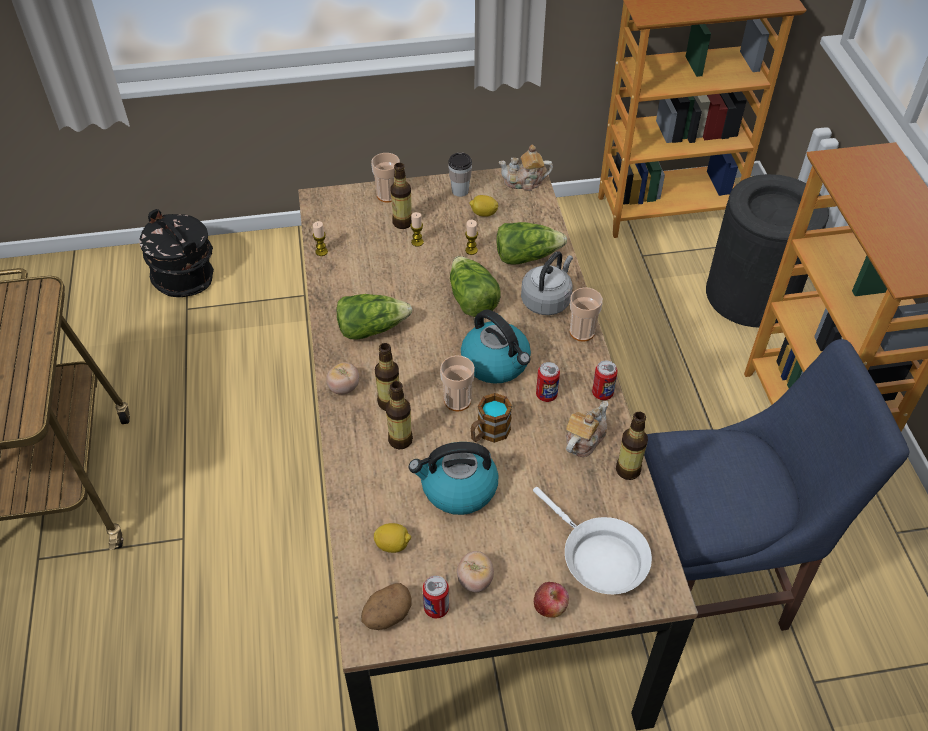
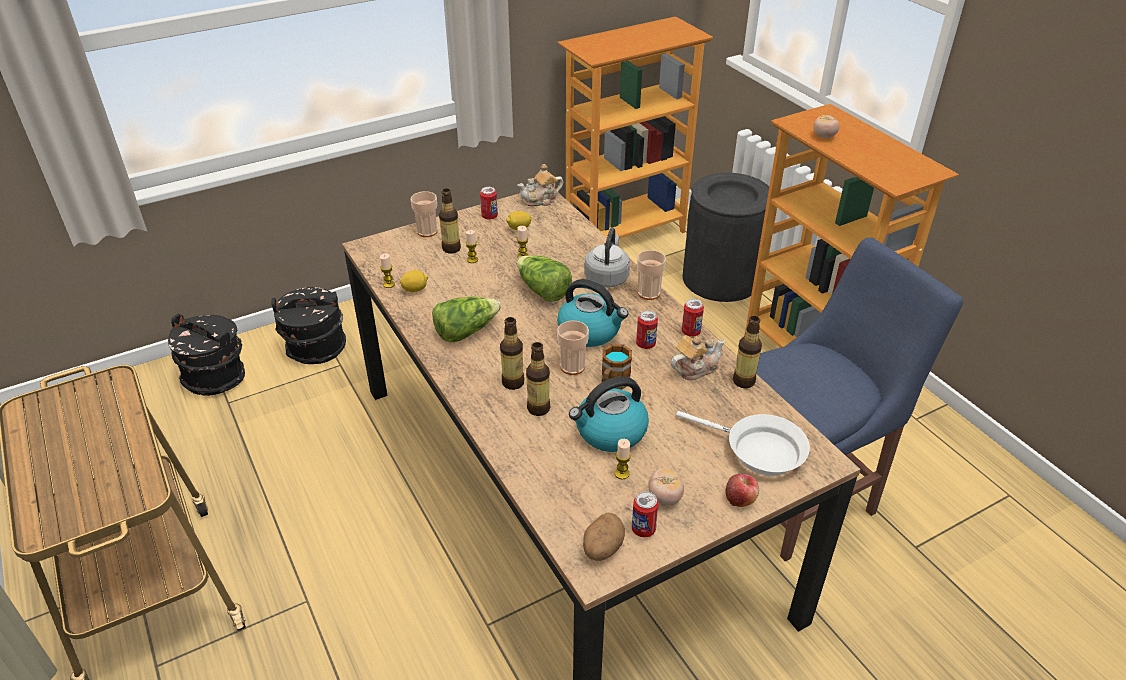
camera: 20 degrees left, 10 degrees down
(288, 270) = (316, 349): none -> black bucket
(344, 387) = (465, 381): tomato -> tomato (824, 136)
(393, 545) = (576, 491): lemon -> lemon (415, 289)
(446, 539) = (622, 473): none -> candle
(460, 191) = (489, 216): cup -> can
(526, 256) = (572, 250): lettuce -> none
(584, 439) = (695, 368): teapot -> teapot turned 45 degrees clockwise

